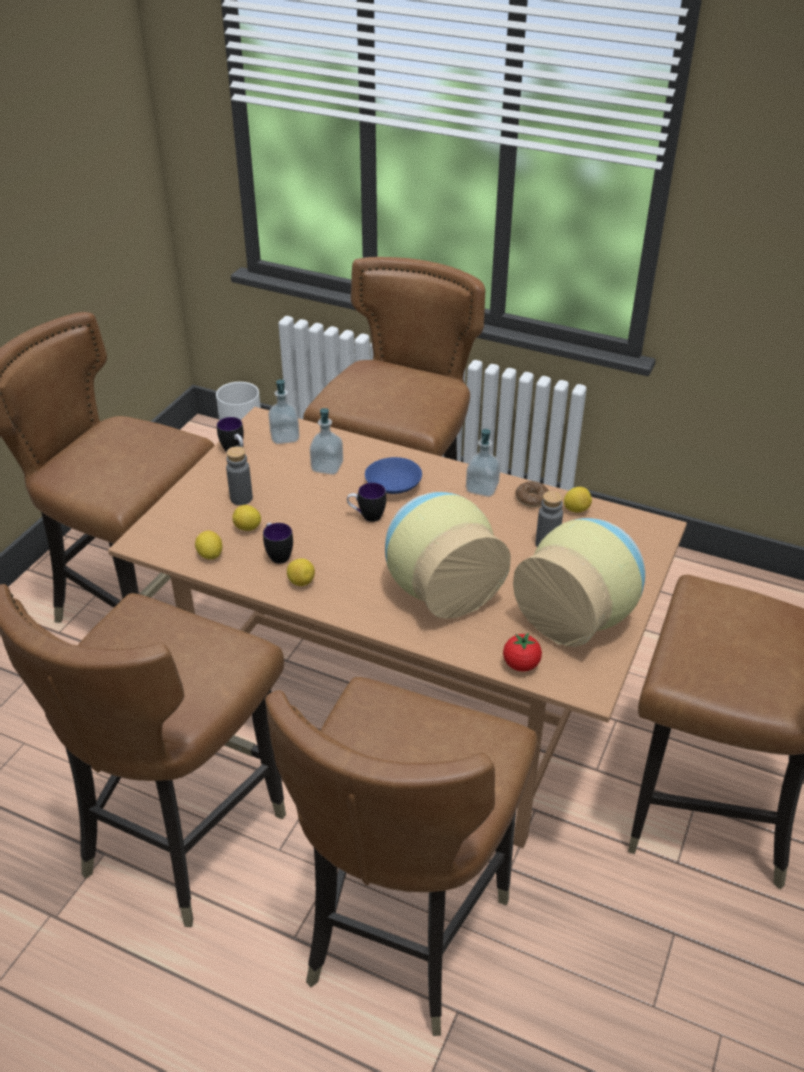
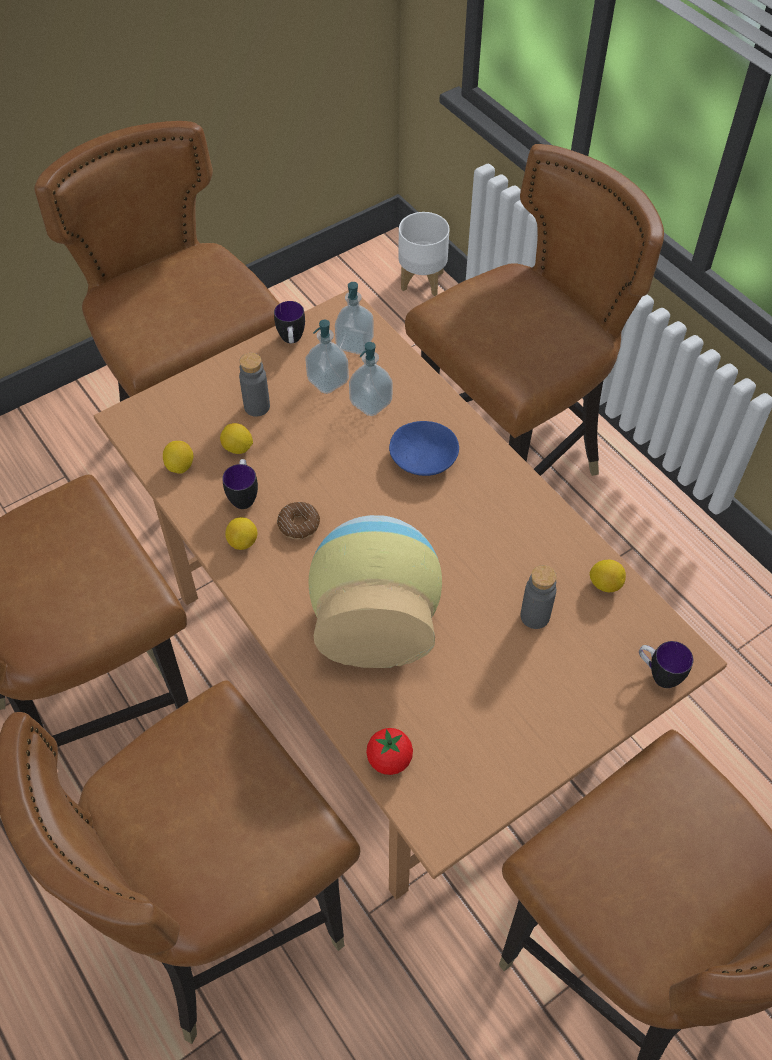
camera: 30 degrees right, 15 degrees up
(366, 516) = (366, 487): mug -> mug (658, 674)
(482, 488) = (518, 505): soap dispenser -> soap dispenser (328, 381)
(531, 499) = (564, 545): donut -> donut (299, 524)
(579, 616) = (499, 730): vase -> none

